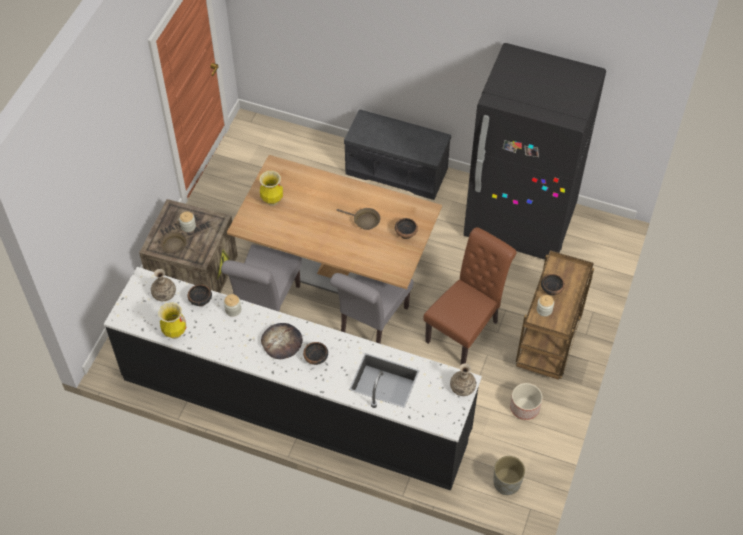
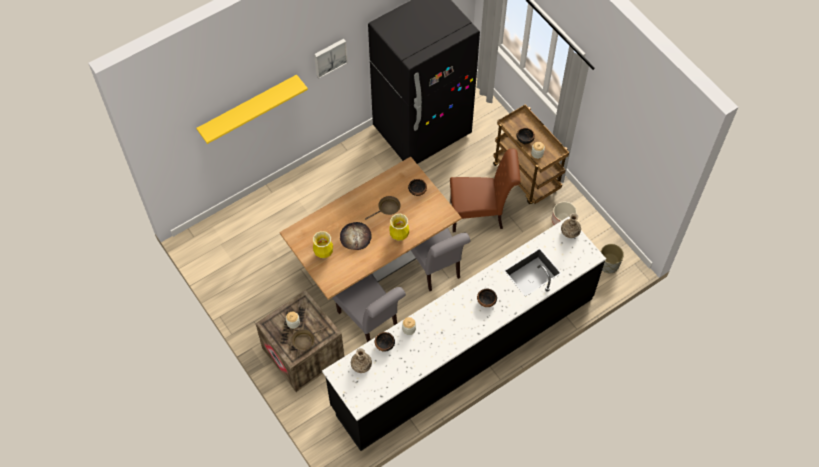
camera: 55 degrees left, 5 degrees up
(175, 333) = (400, 376): vase -> vase (399, 236)
(282, 342) = (458, 314): bread -> bread (355, 237)
(344, 29) = (248, 107): none -> yellow shelf
(397, 171) = (320, 173): grey bench -> none
(451, 48) = (330, 57): none -> picture
(465, 329) = (480, 215): brown chair -> brown chair turned 105 degrees clockwise

